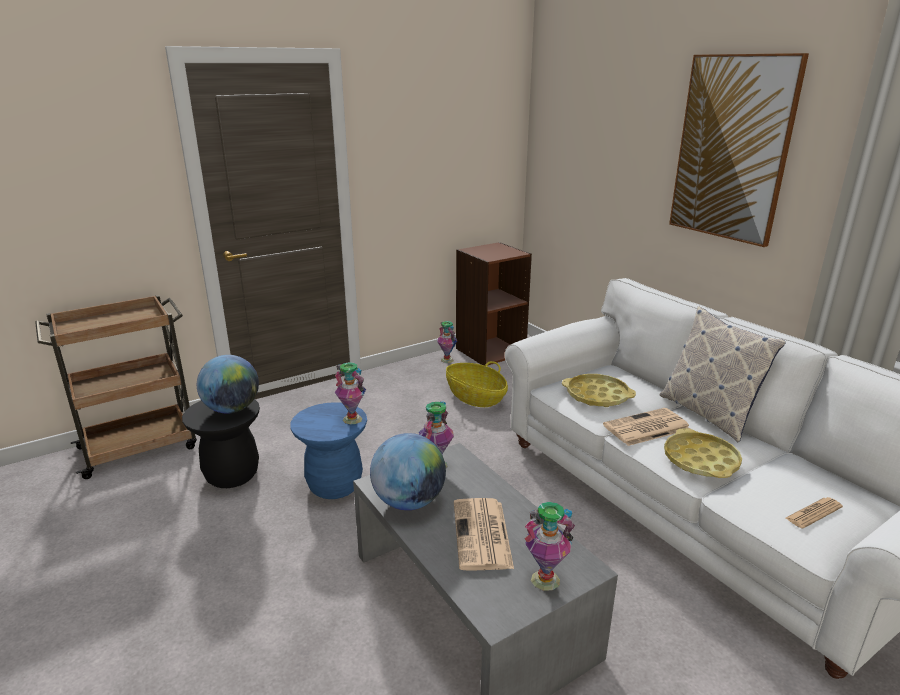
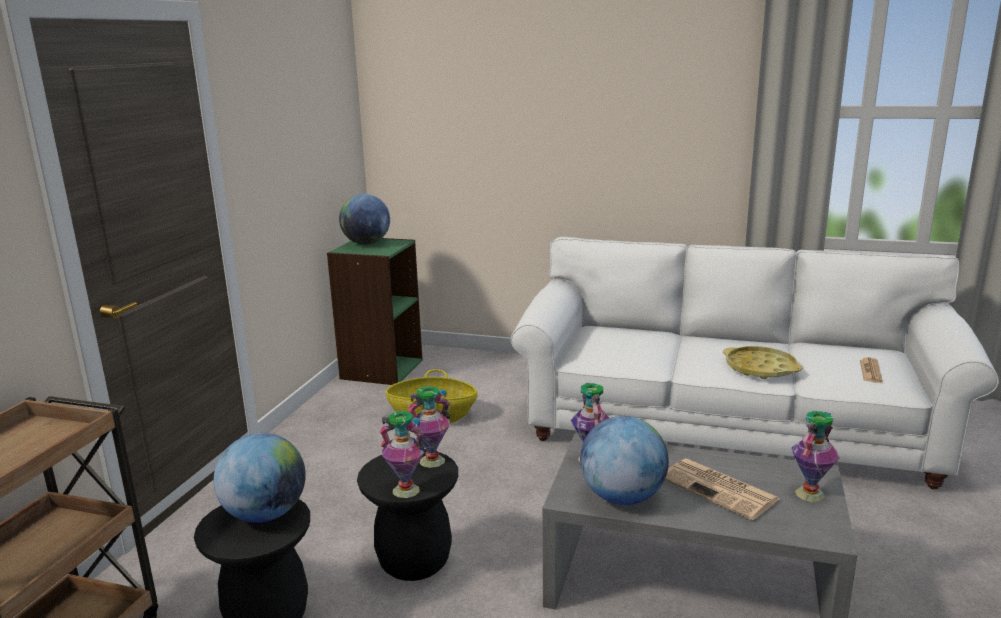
camera: 40 degrees left, 5 degrees down
(334, 485) = (414, 561): blue stool -> black stool
(447, 360) = (347, 393): vase -> vase (406, 490)
(490, 351) = (381, 369): brown bookcase -> green bookcase
(493, 248) = (366, 243): none -> globe
(597, 395) = (622, 351): yellow tray -> none
(646, 428) = (692, 361): newspaper -> none
(708, 414) = (711, 336): pillow -> none
(732, 149) = (635, 94): picture -> none

